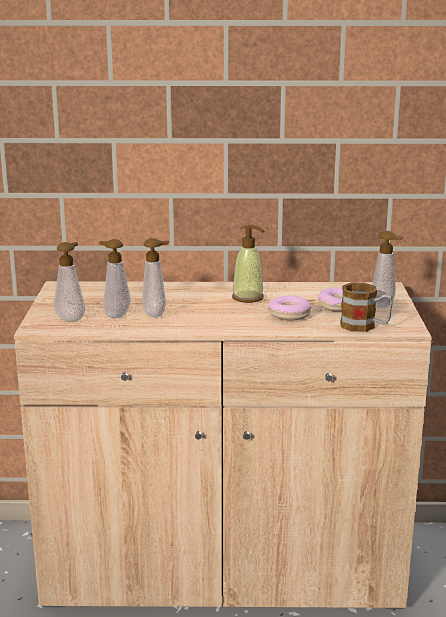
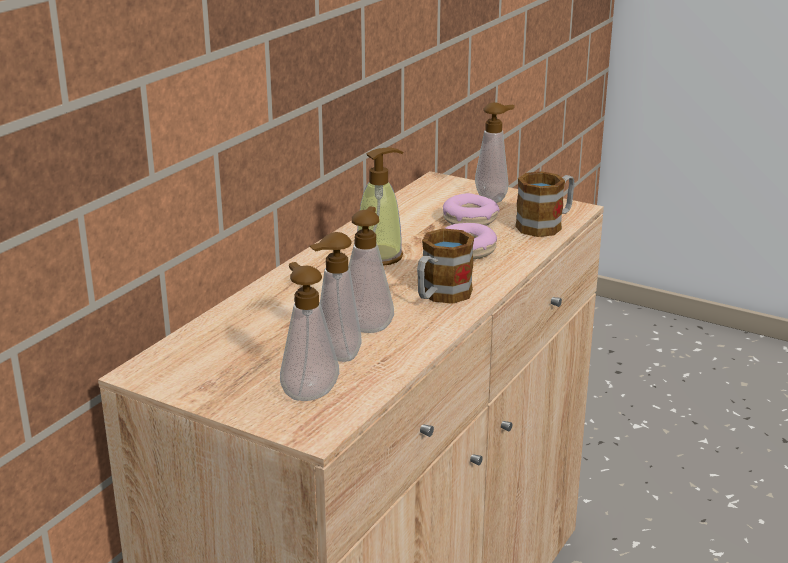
camera: 60 degrees left, 5 degrees up
(216, 321) = (440, 296): none -> mug

